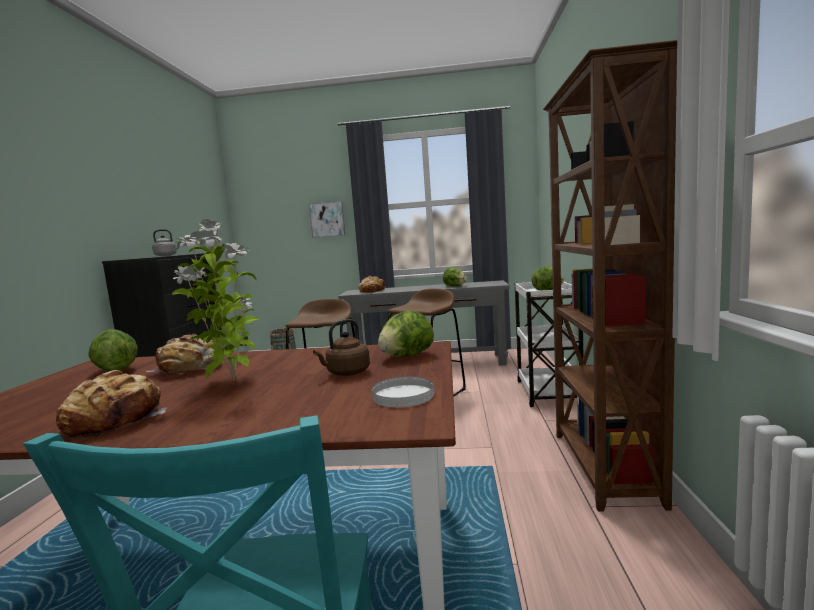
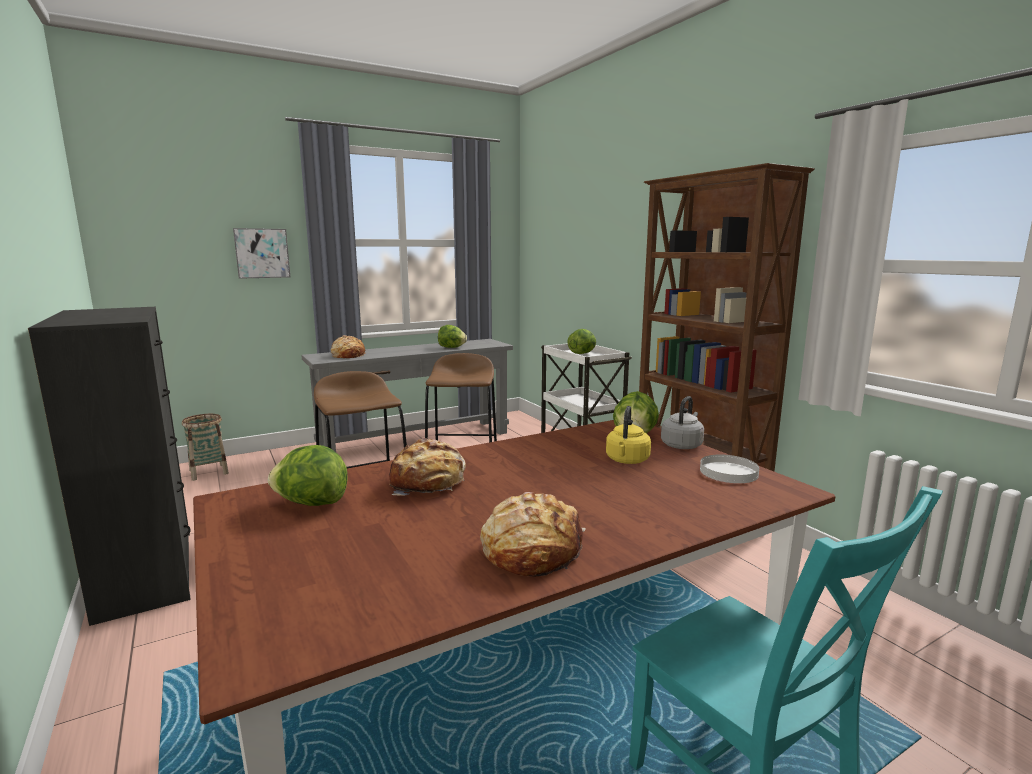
camera: 35 degrees left, 5 degrees up
(167, 255) = (89, 312): grey kettle -> grey kettle (682, 445)
(231, 381) = (531, 488): potted plant -> none
(346, 373) = (627, 461): brown kettle -> yellow kettle

